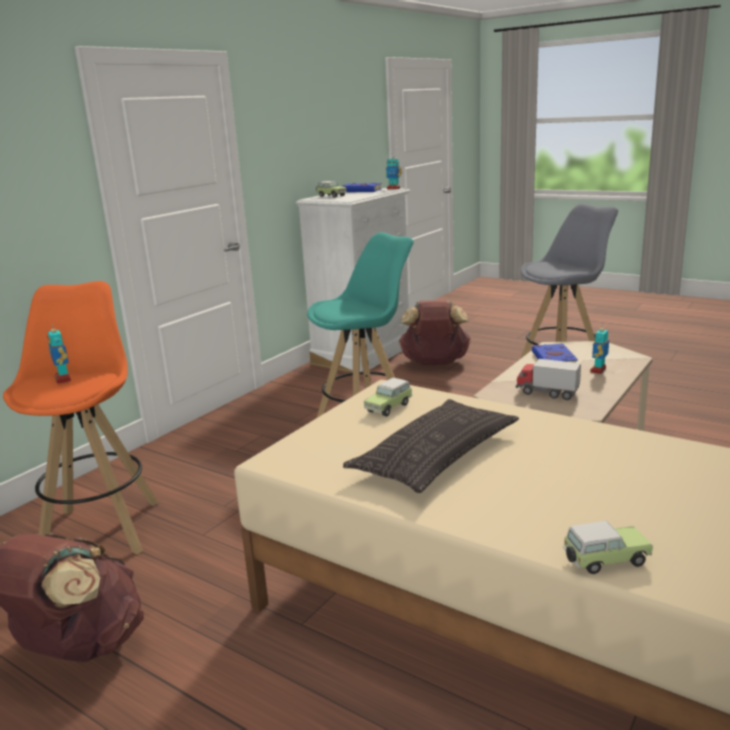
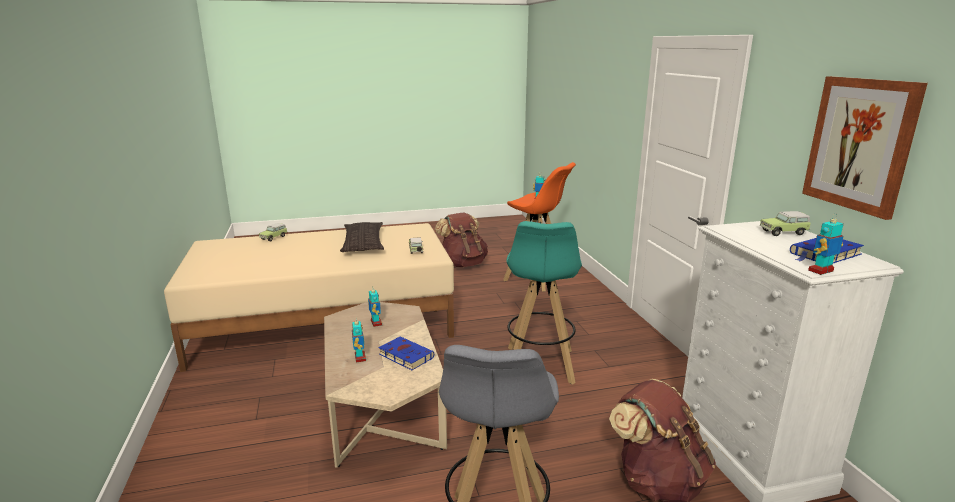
camera: 130 degrees right, 0 degrees up
(318, 127) = (860, 144): none -> picture
(547, 393) = (376, 323): toy truck -> toy robot

